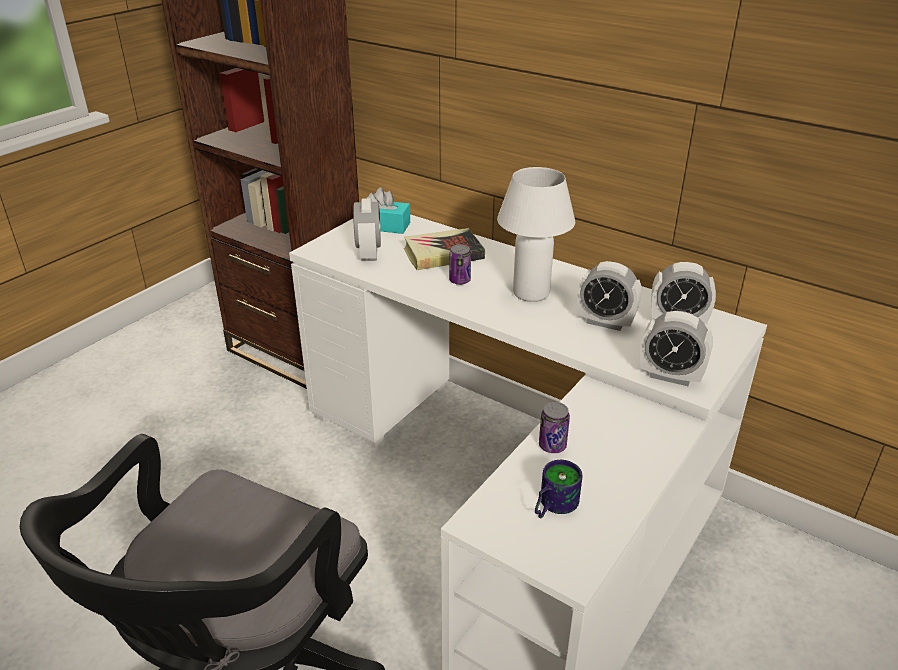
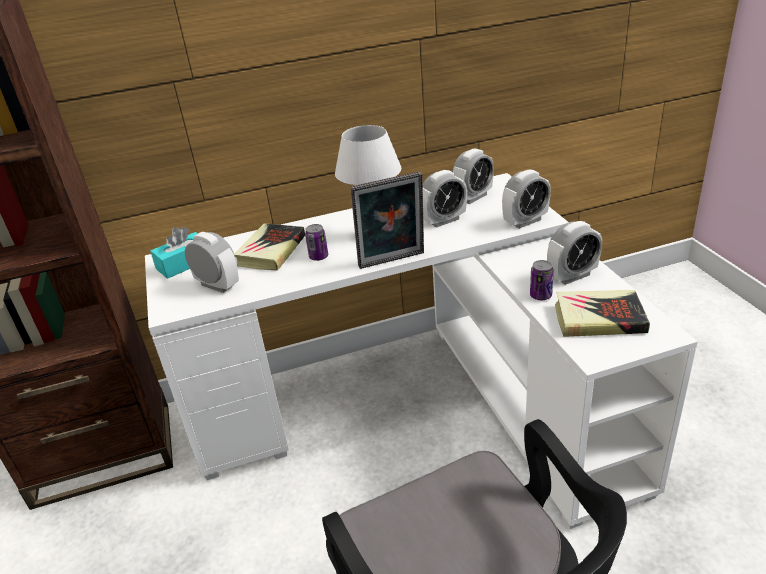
camera: 50 degrees left, 0 degrees up
(494, 322) = (392, 261): none -> picture frame
(551, 505) = (599, 318): mug -> book
(616, 456) = (572, 276): none -> alarm clock

